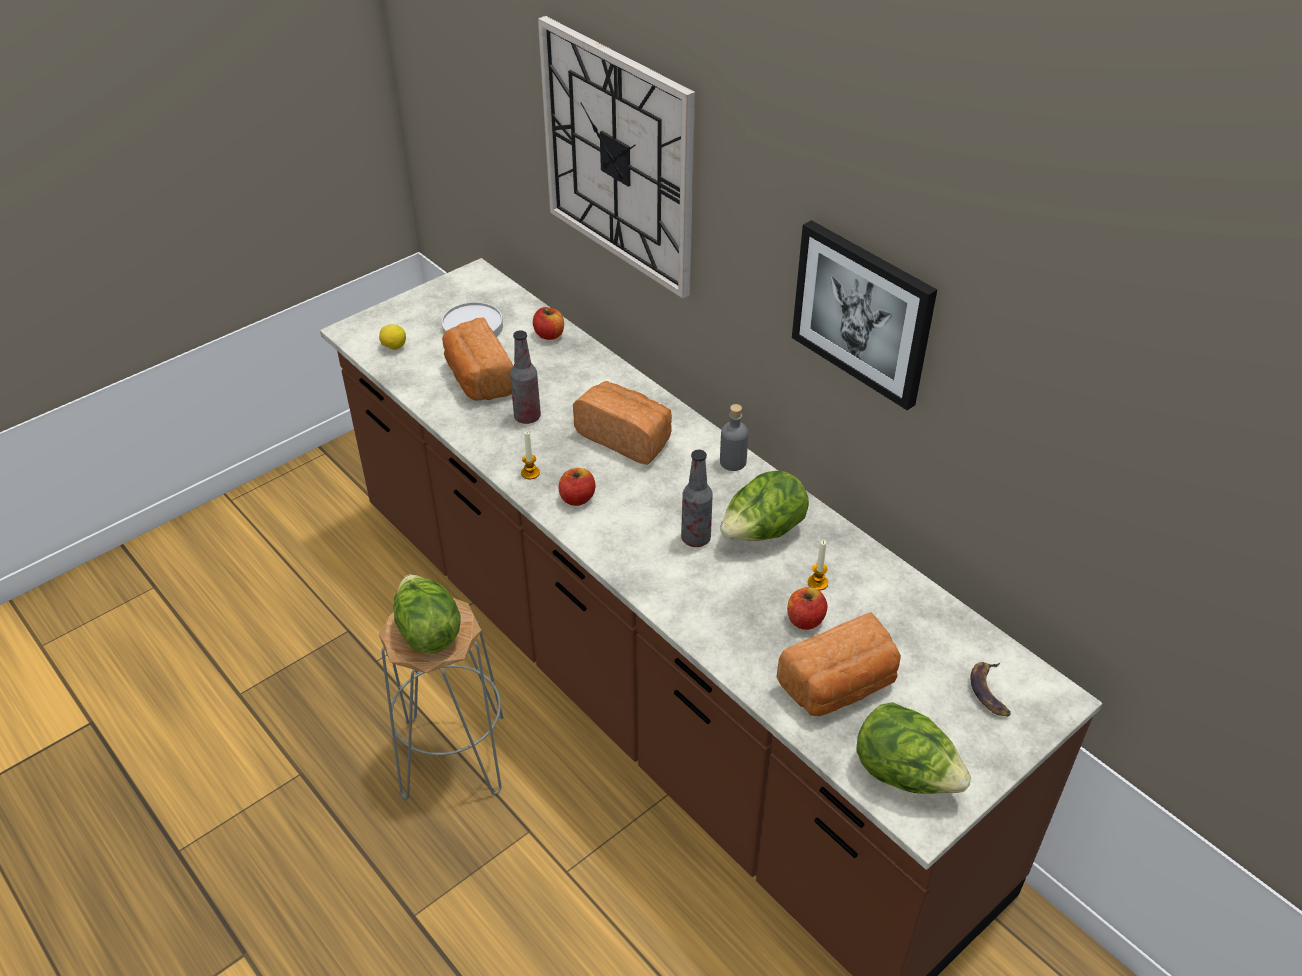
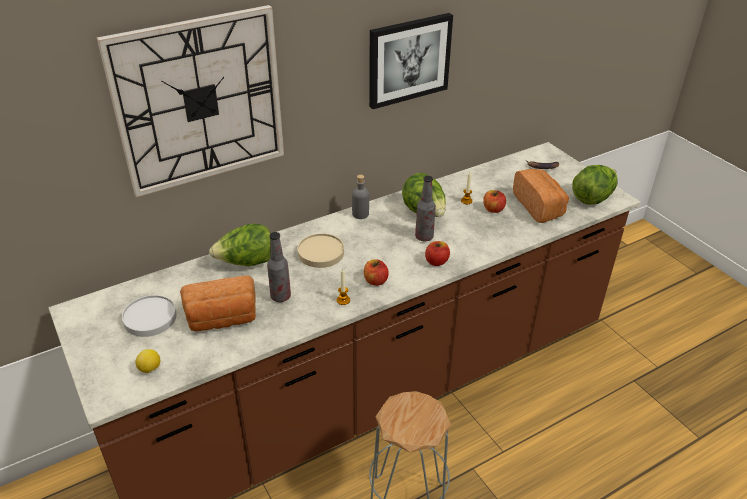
camera: 80 degrees left, 5 degrees down
(428, 632) = (417, 418): lettuce -> lettuce (246, 263)
(549, 335) = (186, 277): apple -> apple (436, 261)
(626, 437) = (321, 253): bread -> beige plate

